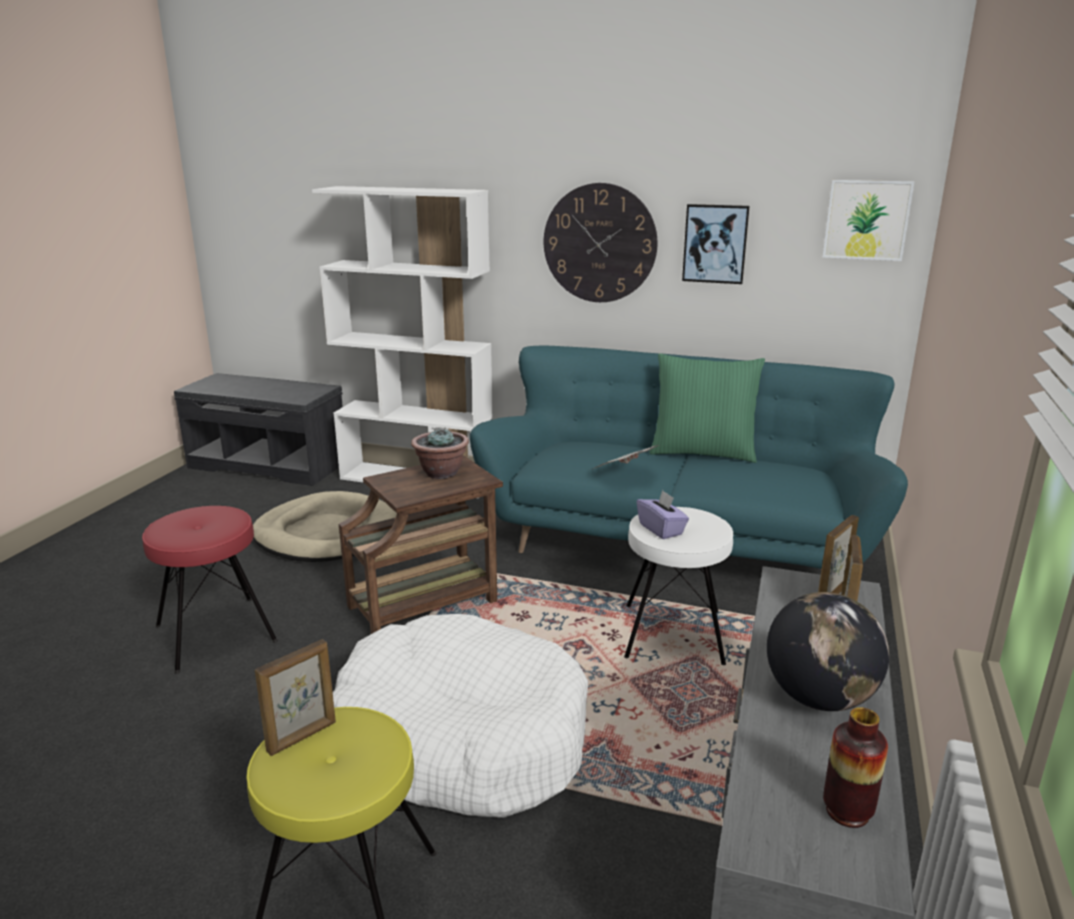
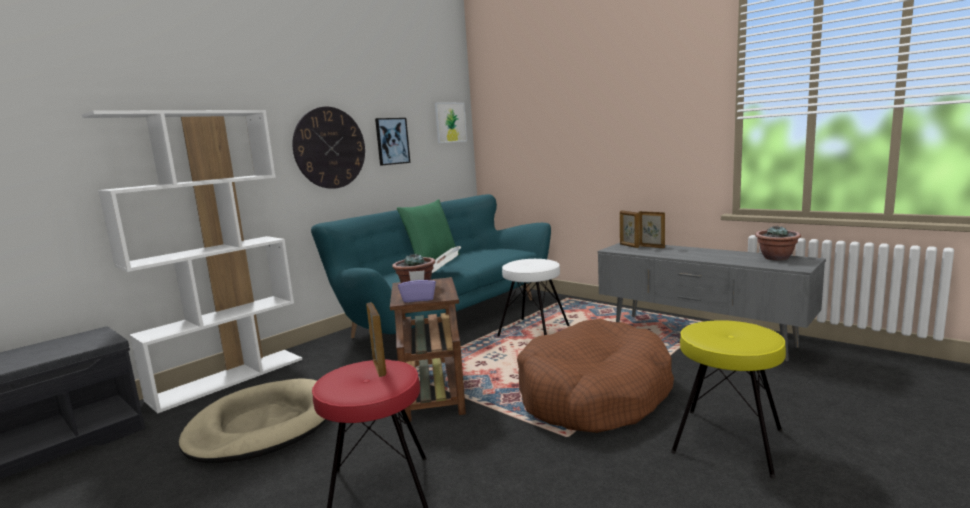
camera: 65 degrees left, 10 degrees down
(302, 737) = (715, 338): picture frame -> picture frame (379, 367)
(461, 737) = (593, 395): white dog bed -> brown dog bed
(661, 529) = (532, 266): purple tissue box -> purple tissue box (418, 299)
(819, 698) = (706, 254): globe -> none
(847, 812) = (776, 258): vase -> potted plant

